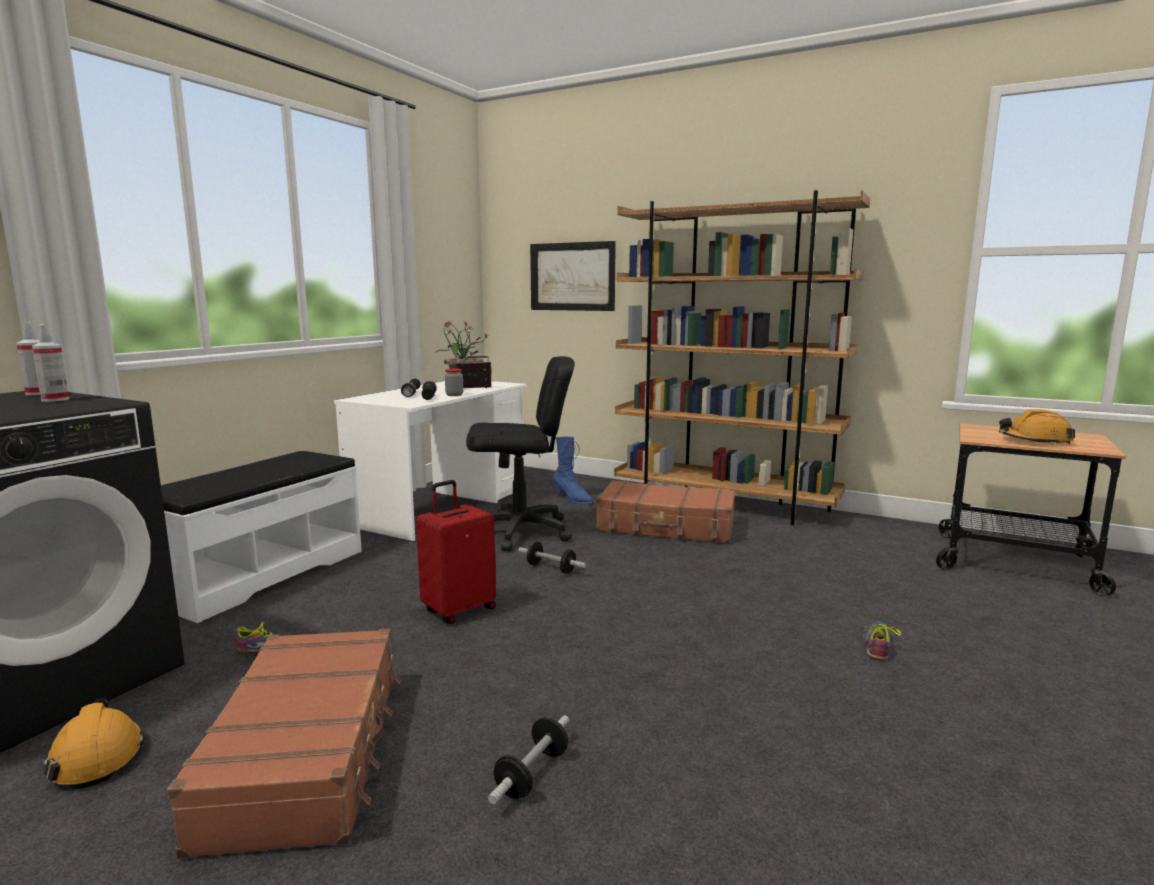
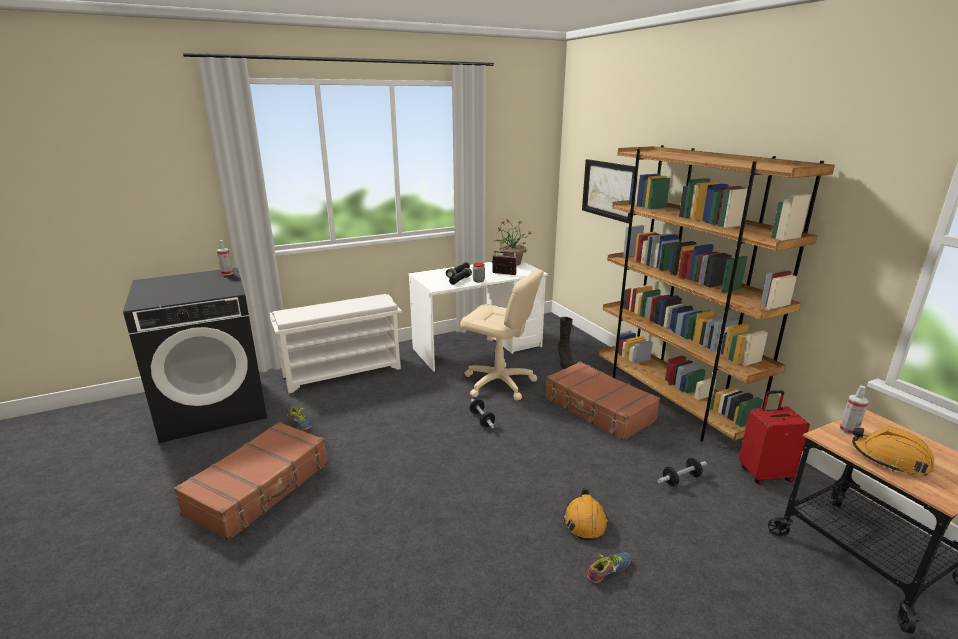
camera: 35 degrees right, 10 degrees up
(55, 399) = (221, 283): spray bottle -> spray bottle (848, 430)
(97, 756) = (202, 454): orange hard hat -> orange hard hat (584, 521)
(260, 574) = (343, 371): white bench -> white shoe rack
(458, 610) = (401, 431): red suitcase -> red suitcase (764, 474)
(521, 532) = (499, 383): black office chair -> beige office chair
(532, 774) = (321, 547): dumbbell -> dumbbell (681, 479)
(572, 499) = (565, 363): blue boot -> black boot

